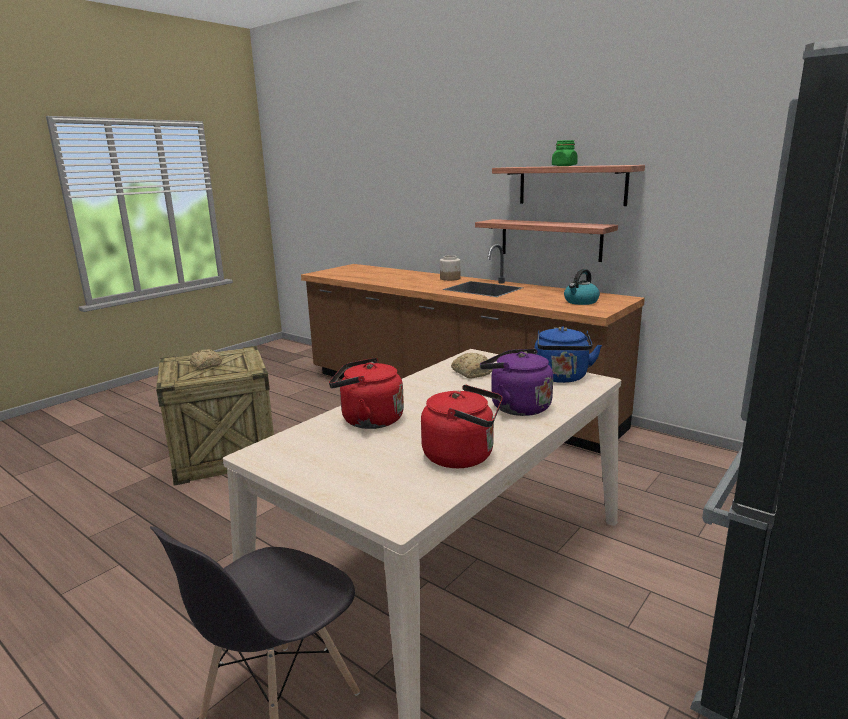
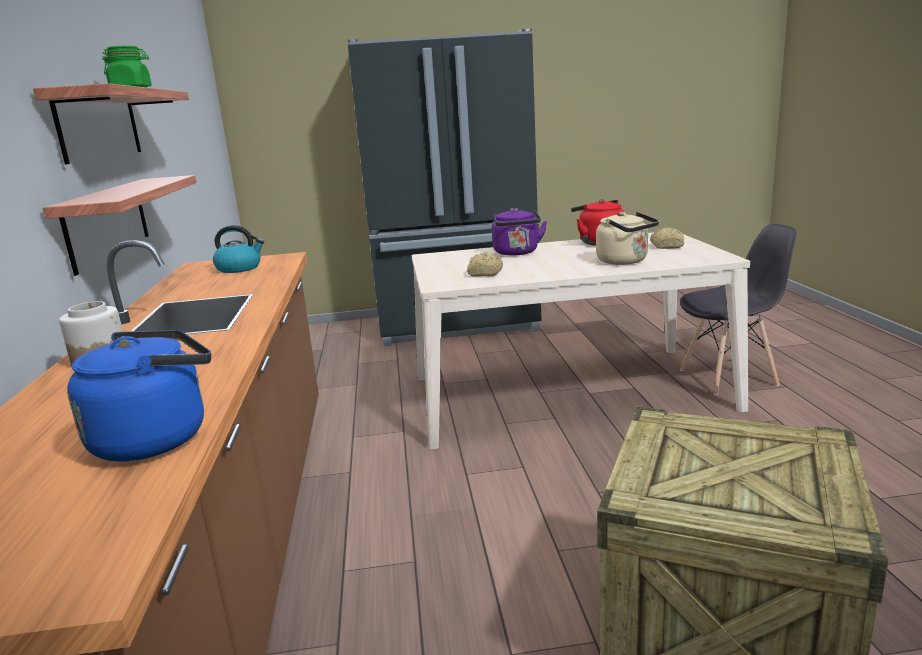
camera: 135 degrees left, 0 degrees up
(206, 366) = (747, 471): bread -> bread (667, 246)
(368, 420) = (625, 261): red kettle -> beige kettle
(561, 378) = (440, 260): blue kettle -> blue kettle (157, 438)

